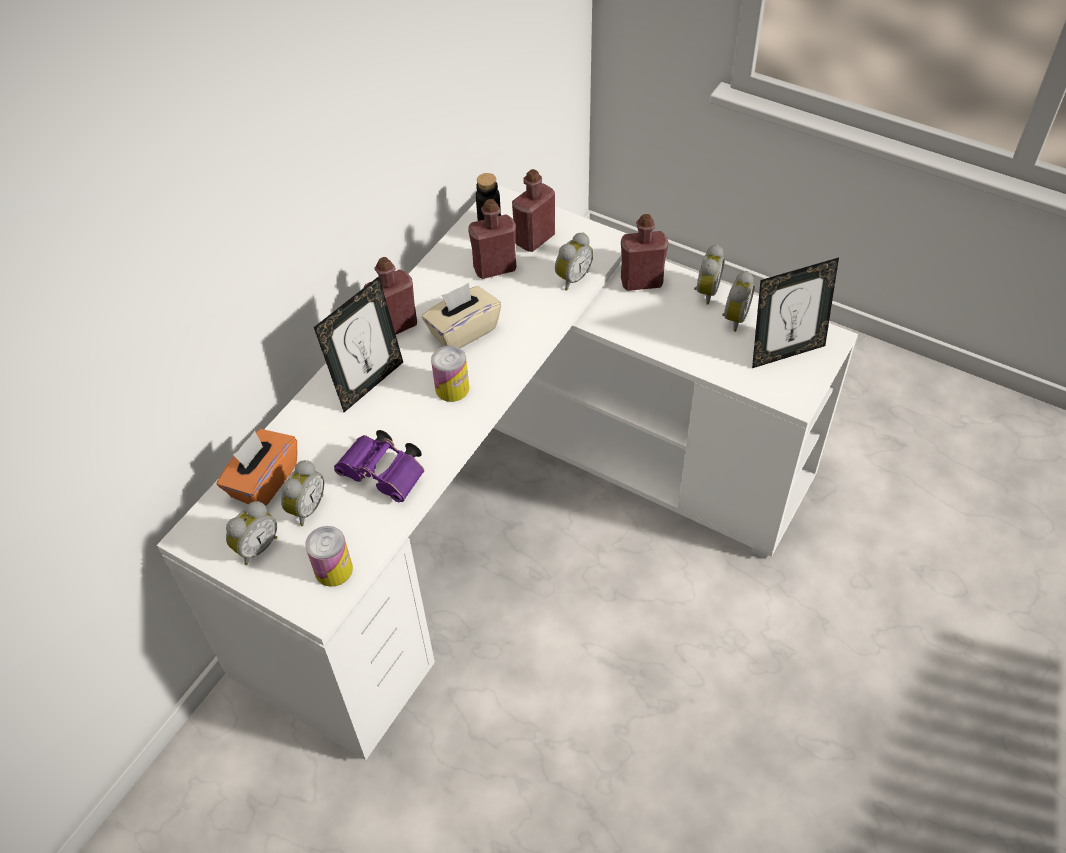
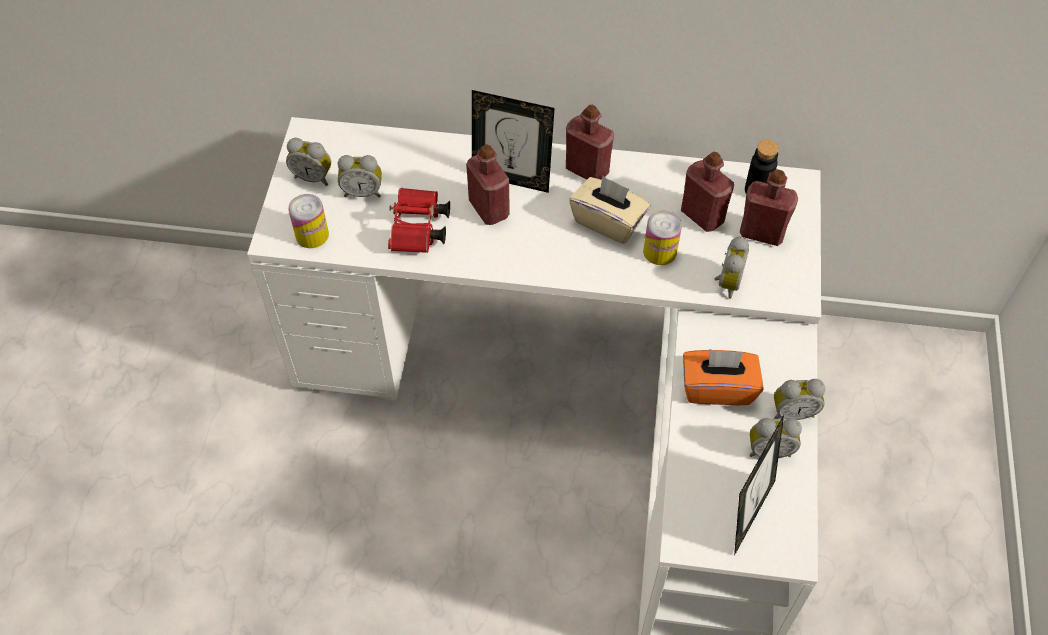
camera: 65 degrees right, 5 degrees up
(263, 481) = (377, 153): orange tissue box -> orange tissue box (717, 388)
(386, 475) = (418, 231): purple binoculars -> red binoculars
(452, 388) = (536, 240): can -> can (660, 251)
(572, 278) = (726, 282): alarm clock -> alarm clock turned 90 degrees counterclockwise
(641, 282) = (771, 349): red bottle -> red bottle (489, 209)
(785, 352) = (747, 513): picture frame -> picture frame turned 105 degrees counterclockwise

